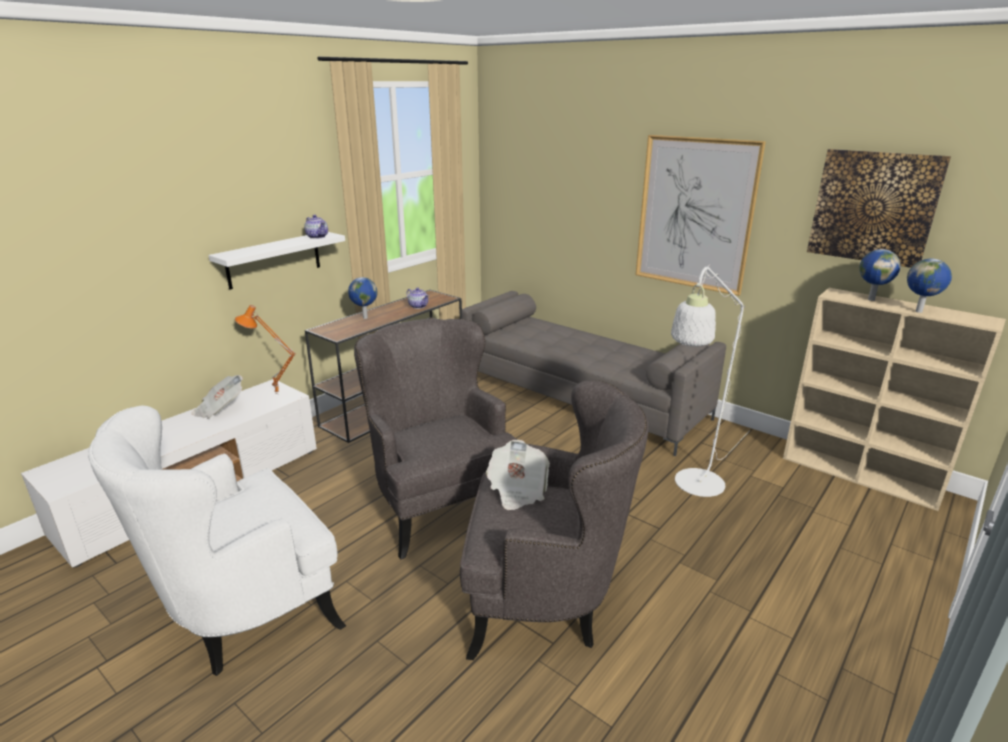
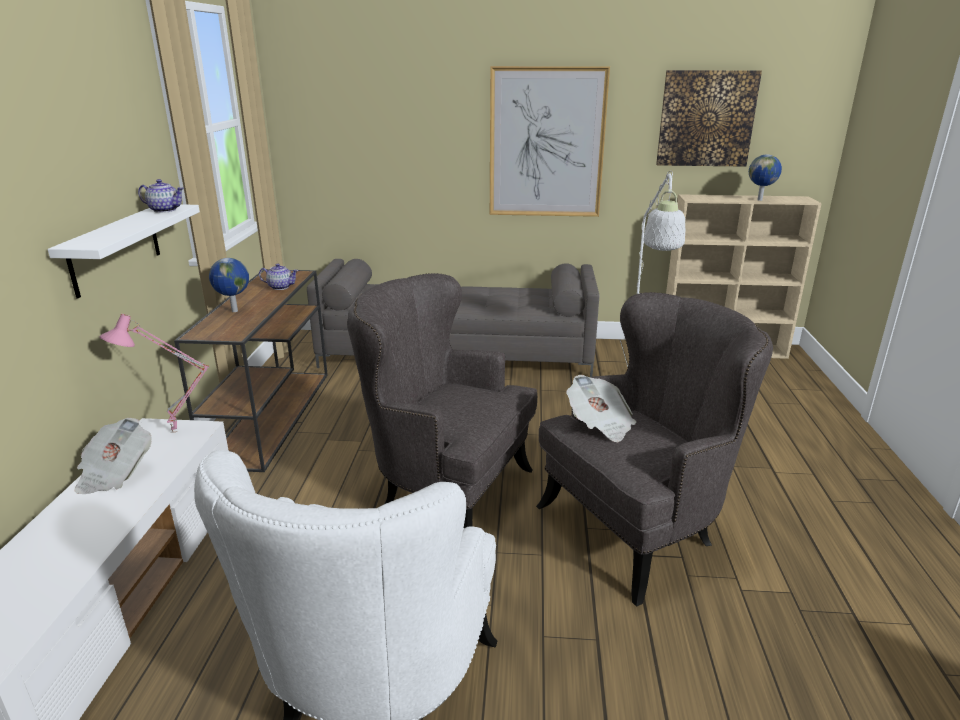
camera: 35 degrees left, 0 degrees up
(275, 394) = (173, 433): orange table lamp -> pink table lamp
(871, 299) = (719, 197): globe -> none

